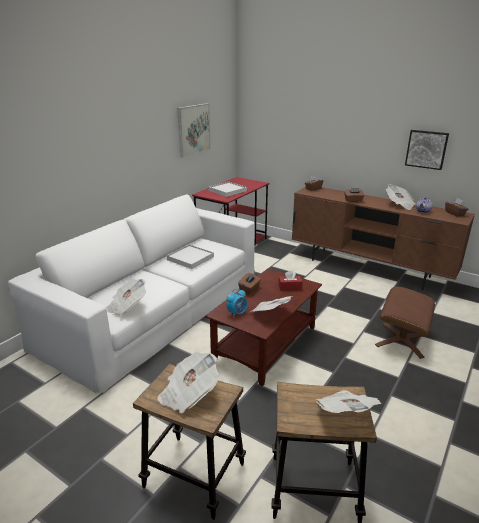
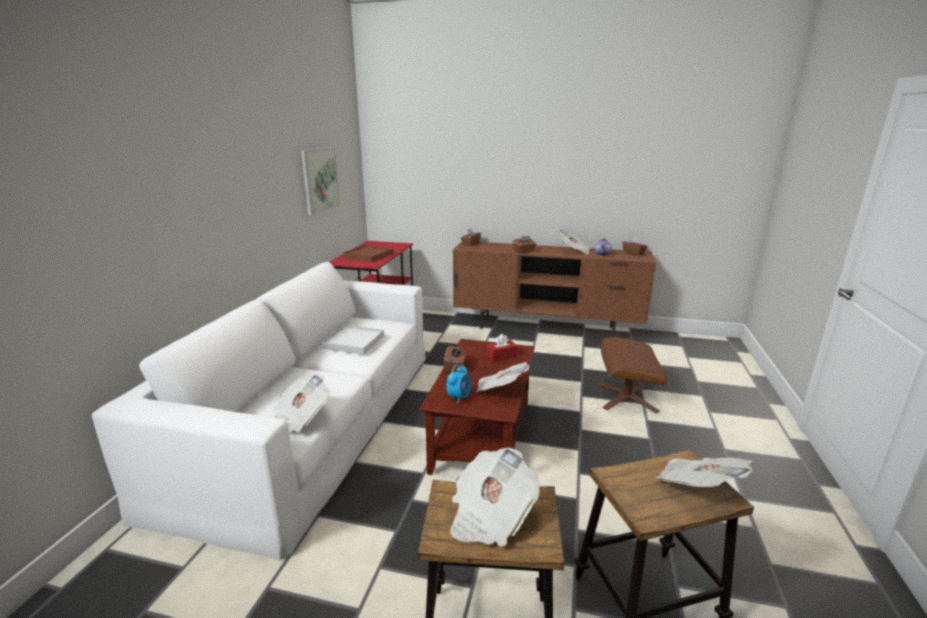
camera: 20 degrees left, 5 degrees down
(227, 191) = (368, 255): white tray -> brown tray
(426, 149) = (594, 187): picture -> none

